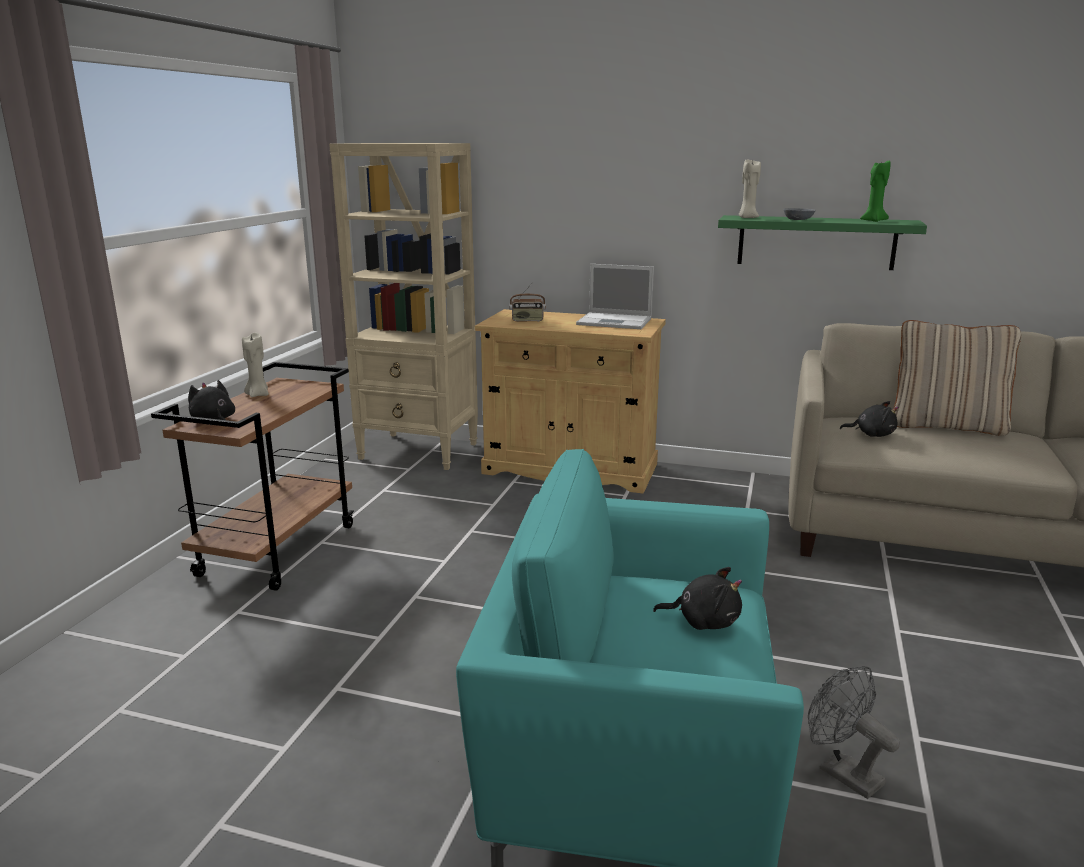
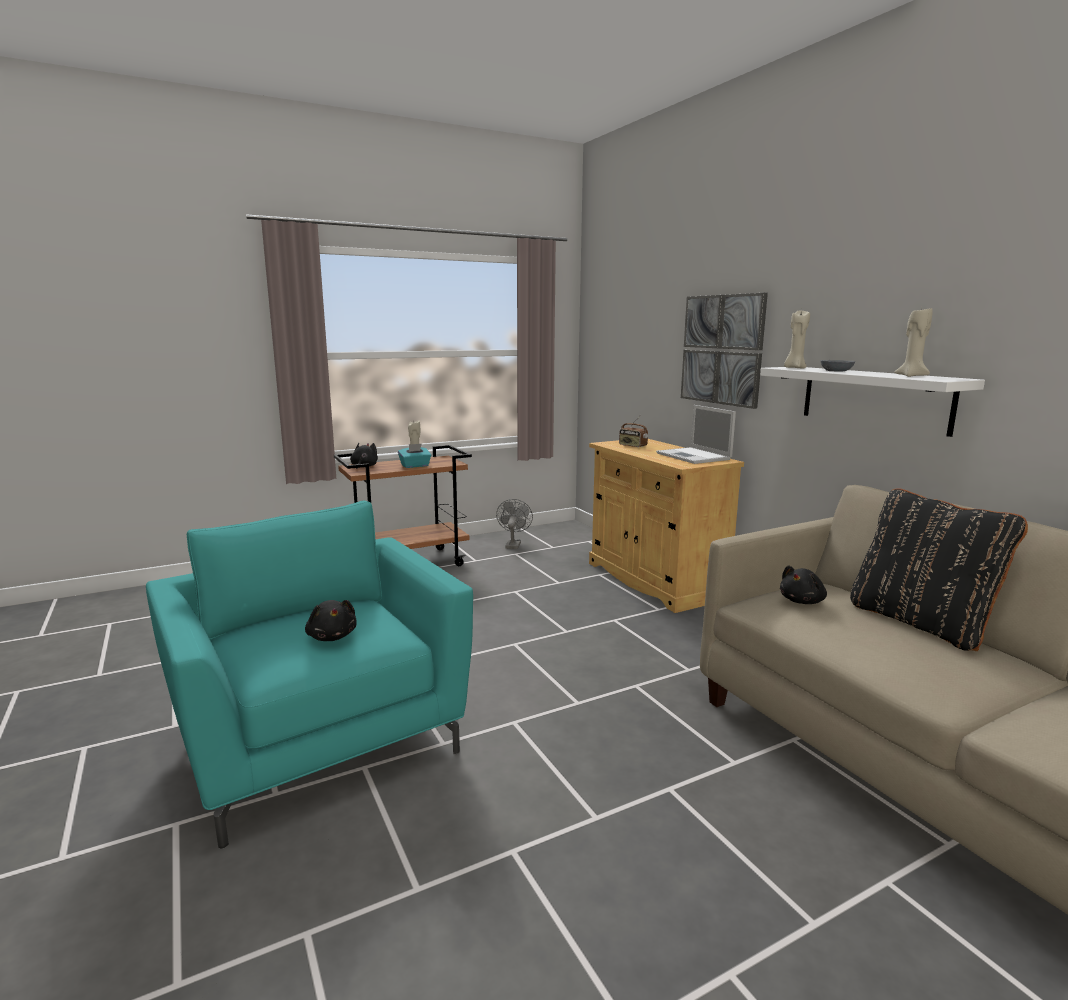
camera: 45 degrees right, 5 degrees down
(284, 402) = (415, 466): none -> turquoise tissue box
(419, 451) = (579, 540): beige bookcase -> none
(619, 199) = (722, 349): none -> picture
(816, 242) = (874, 398): green shelf -> white shelf
(842, 772) = (420, 828): grey fan -> grey fan (513, 544)
(871, 434) = (802, 601): black plush toy -> black plush toy turned 75 degrees clockwise
(873, 221) = (911, 376): green candle -> beige candle
(946, 426) = (921, 623): beige pillow -> black pillow

